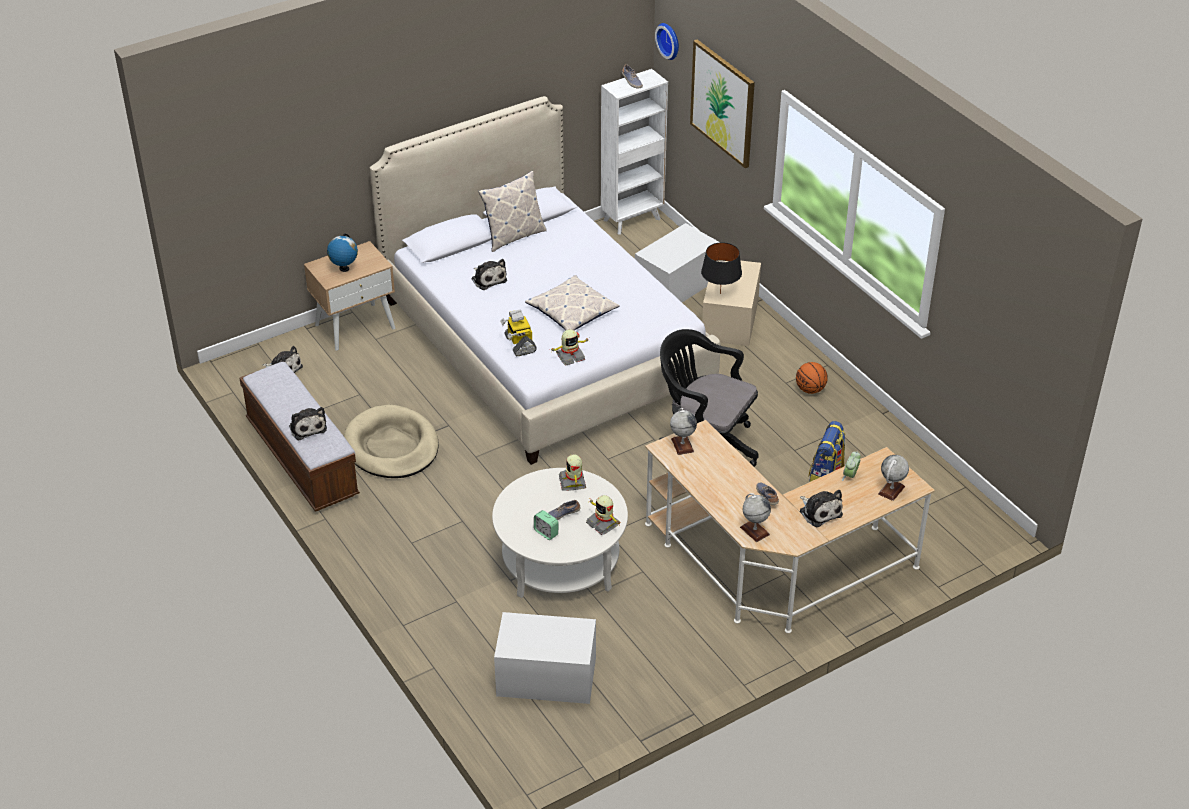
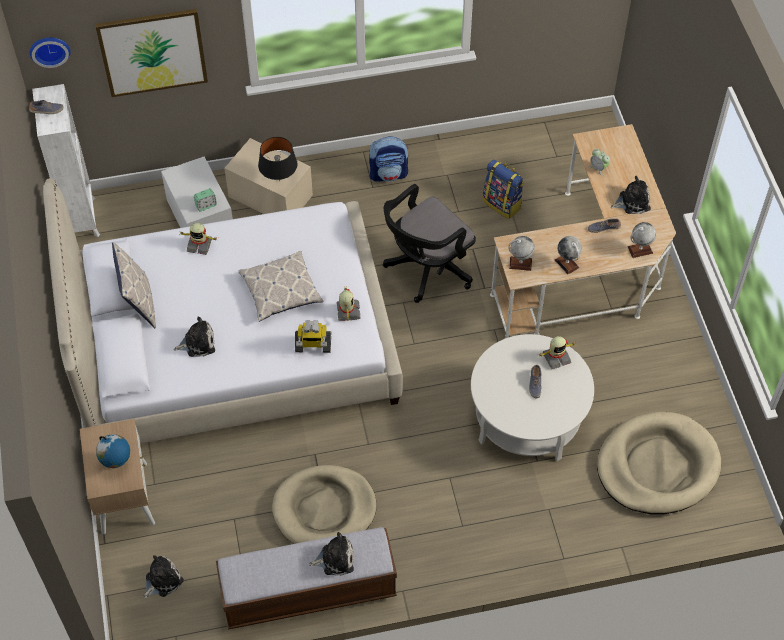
camera: 70 degrees left, 15 degrees up
(546, 533) = (553, 402): alarm clock -> alarm clock (206, 205)
(546, 677) = (657, 466): white storage box -> beige dog bed
(573, 482) = (496, 364): toy robot -> toy robot (199, 244)
(810, 389) = (389, 174): basketball -> backpack
(891, 490) = (623, 149): globe -> globe (567, 263)

